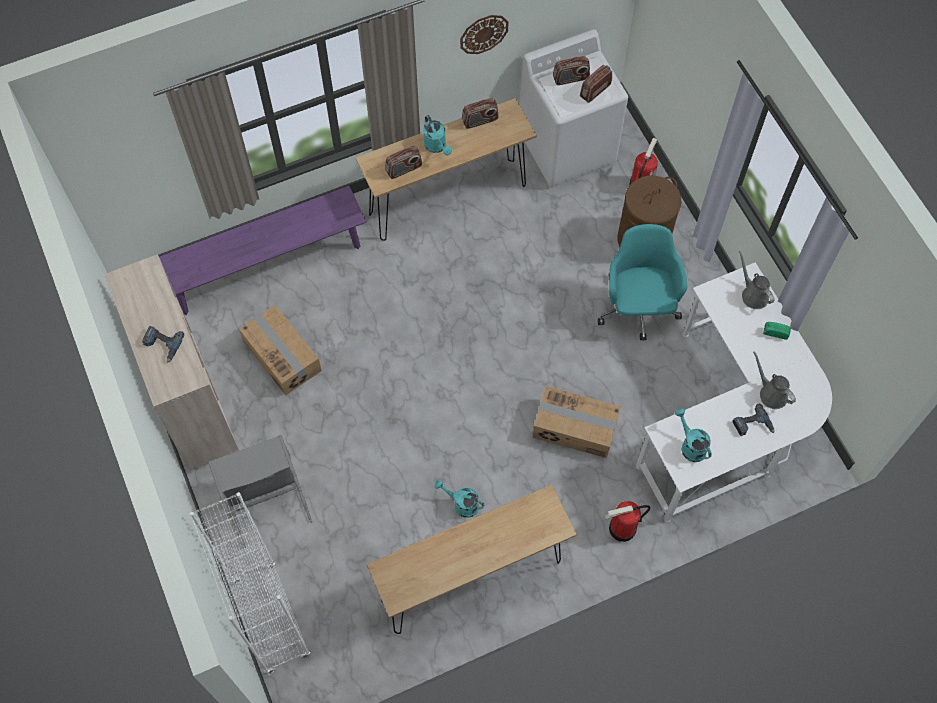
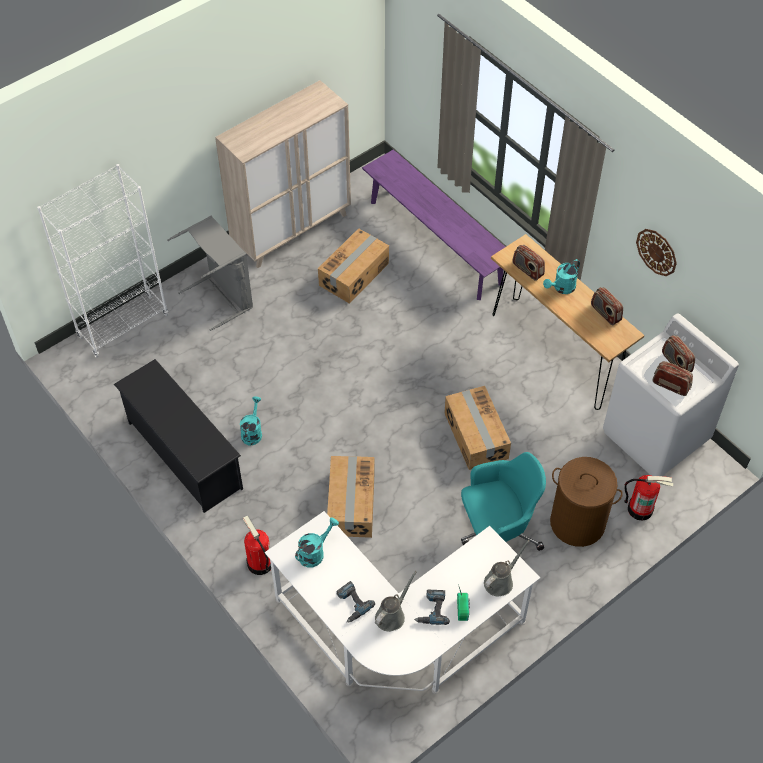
camera: 75 degrees right, 10 degrees down
(162, 345) = (268, 128): power drill -> power drill (432, 609)
(471, 580) = (184, 455): brown console table -> black shoe rack
(525, 296) = (475, 436): none -> cardboard box

